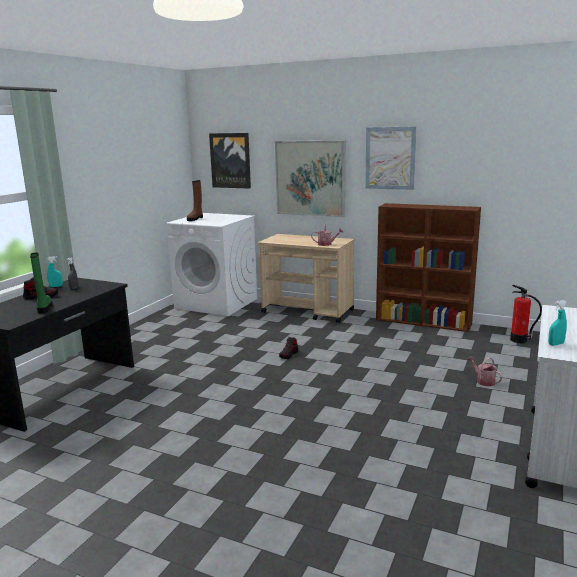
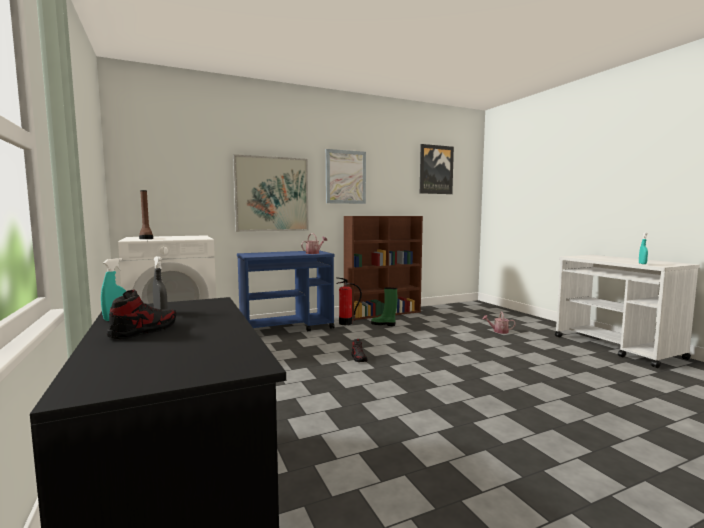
camera: 50 degrees left, 10 degrees down
(44, 308) = (216, 336): green boot -> green boot (384, 324)
(230, 160) = (171, 173): picture -> picture (436, 169)
(308, 311) = (287, 328): beige cart -> blue cart
(518, 340) = (452, 309): fire extinguisher -> fire extinguisher (345, 323)

